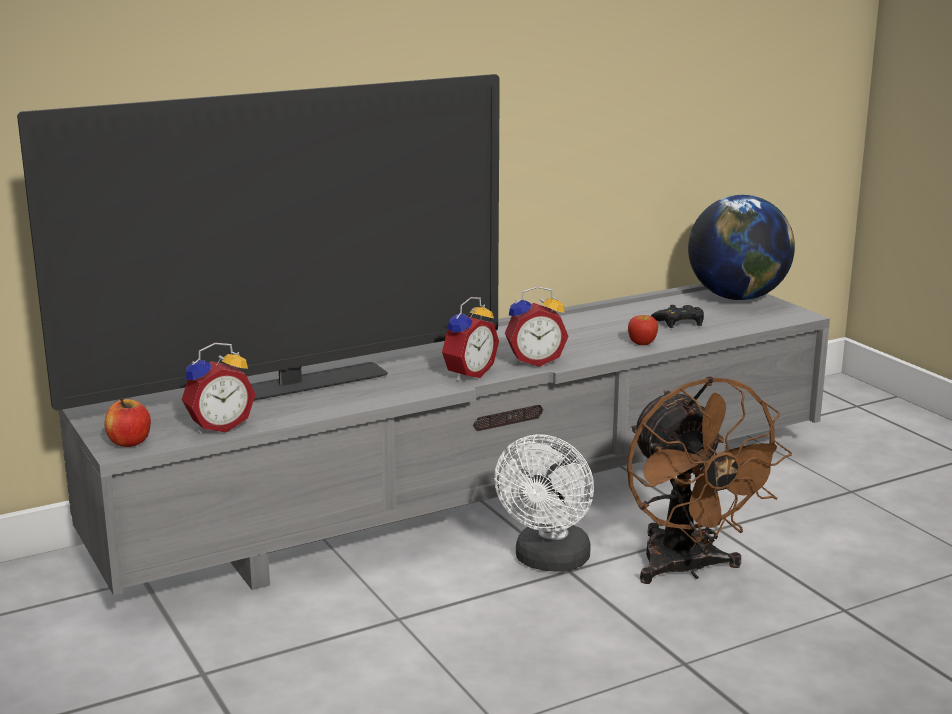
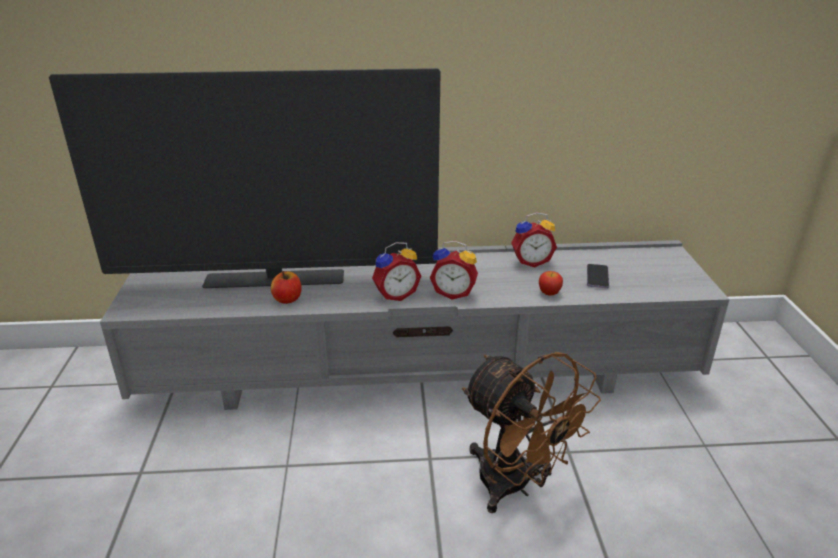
camera: 25 degrees right, 10 degrees up
(129, 442) = (135, 306): apple -> apple (287, 299)
(218, 426) = (197, 305): alarm clock -> alarm clock (531, 262)
(549, 562) = (422, 445): white fan -> none
(679, 322) = (597, 277): black game controller -> phone
(687, 569) = (515, 486): brown fan -> brown fan turned 45 degrees counterclockwise
(737, 298) = (666, 261): globe -> none

